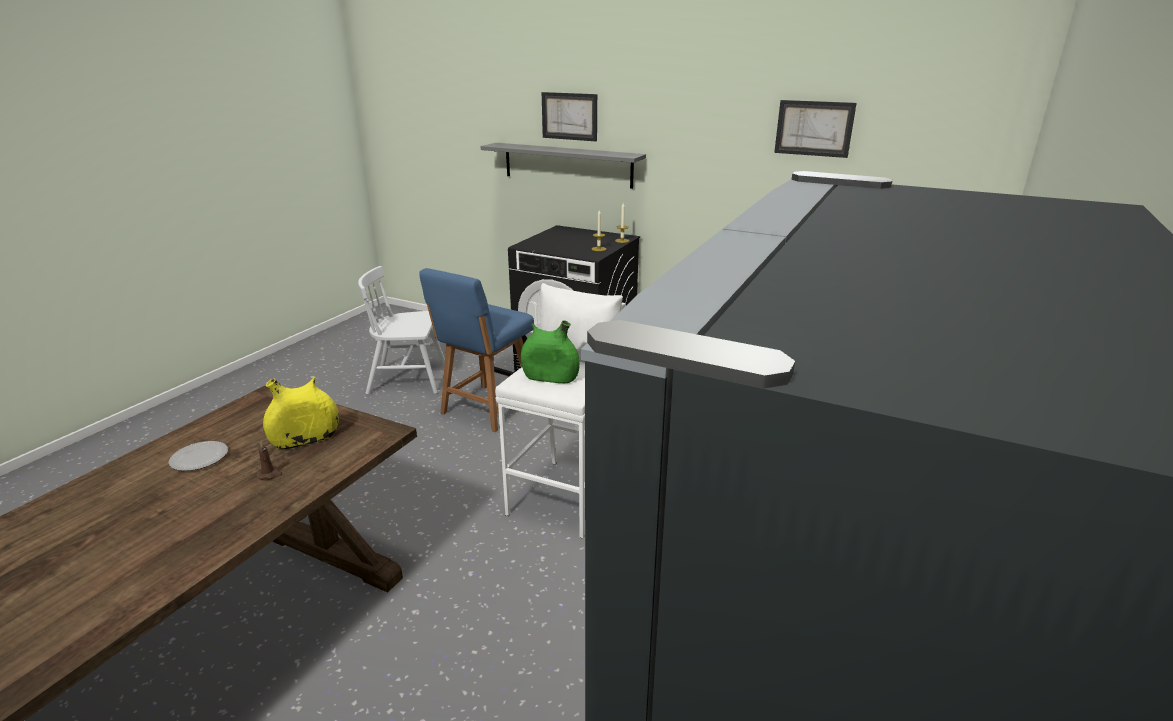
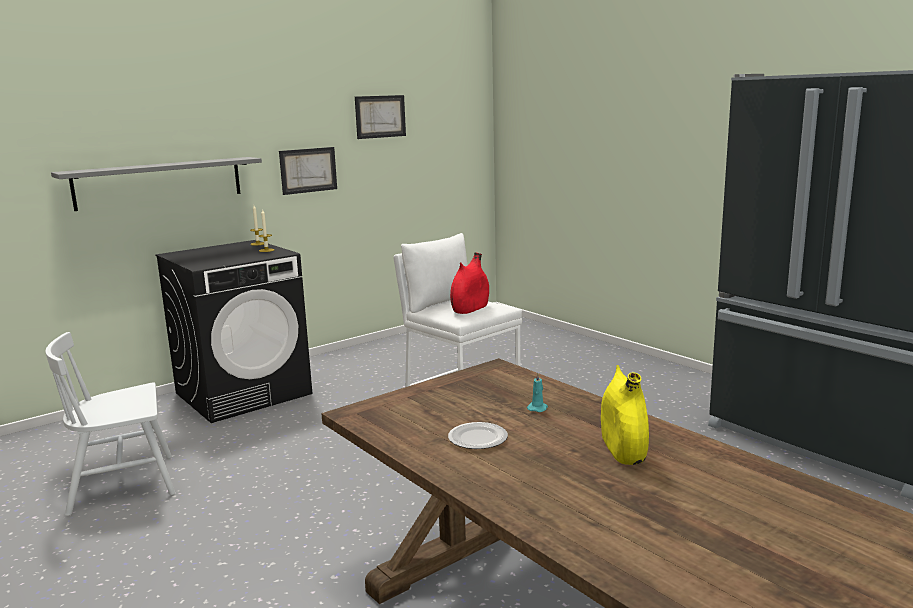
camera: 65 degrees left, 10 degrees down
(270, 475) = (537, 408): brown candle -> turquoise candle
(306, 440) = (482, 395): yellow vase -> yellow vase (623, 450)
(408, 379) = (123, 484): white chair -> white chair turned 45 degrees clockwise
(486, 409) = (268, 447): blue chair -> none
(550, 378) = (470, 309): green vase -> red vase
(569, 116) = (156, 129): picture -> picture (308, 170)

